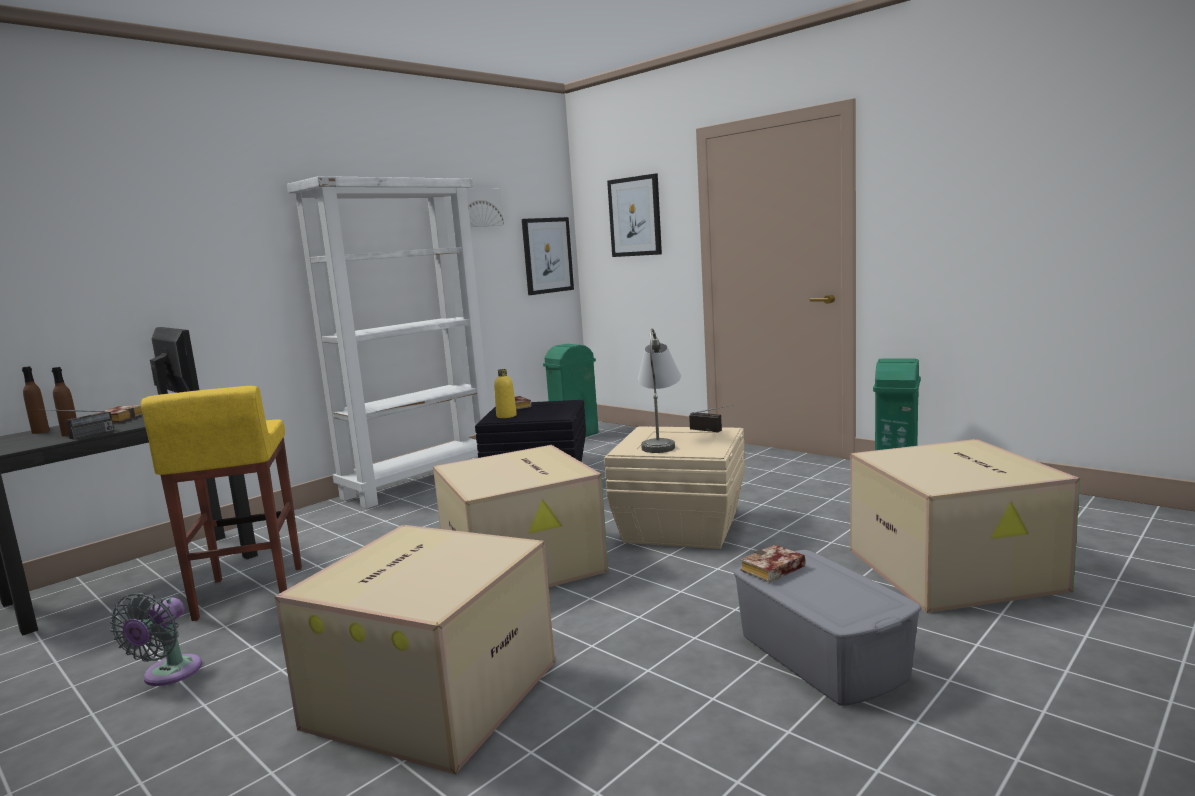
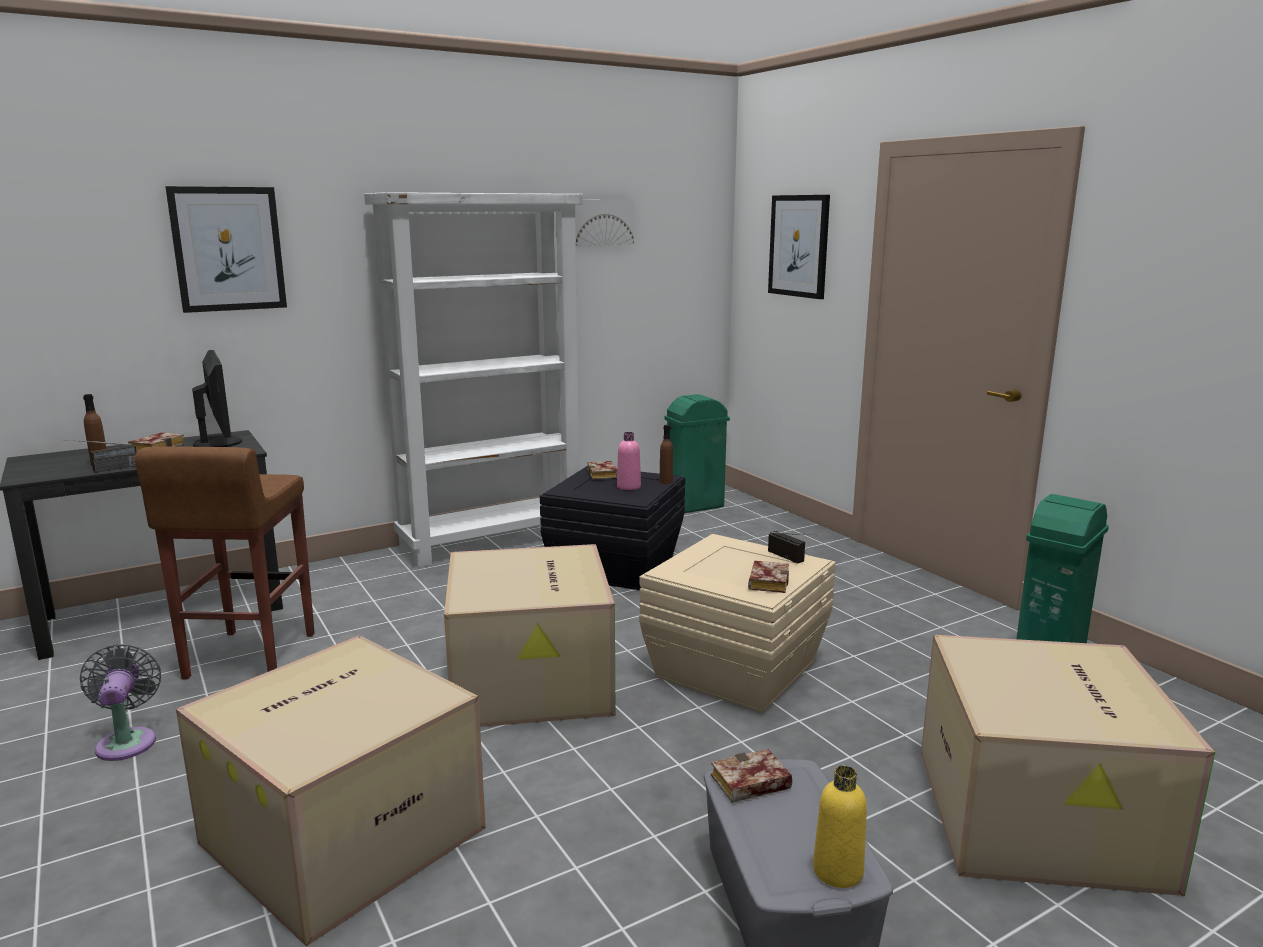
camera: 15 degrees right, 5 degrees up
(40, 431) = (80, 454): brown bottle -> brown bottle (666, 482)
(168, 674) = (127, 741): grey fan -> grey fan turned 135 degrees clockwise
(248, 593) = (248, 656): yellow stool -> brown stool
(506, 416) = (581, 488): yellow bottle -> yellow bottle (837, 871)
(545, 410) = (628, 487): none -> pink bottle
(547, 255) = (690, 282): picture -> picture (228, 249)
(661, 442) = (719, 565): grey table lamp -> none
(705, 444) = (767, 581): none -> book

